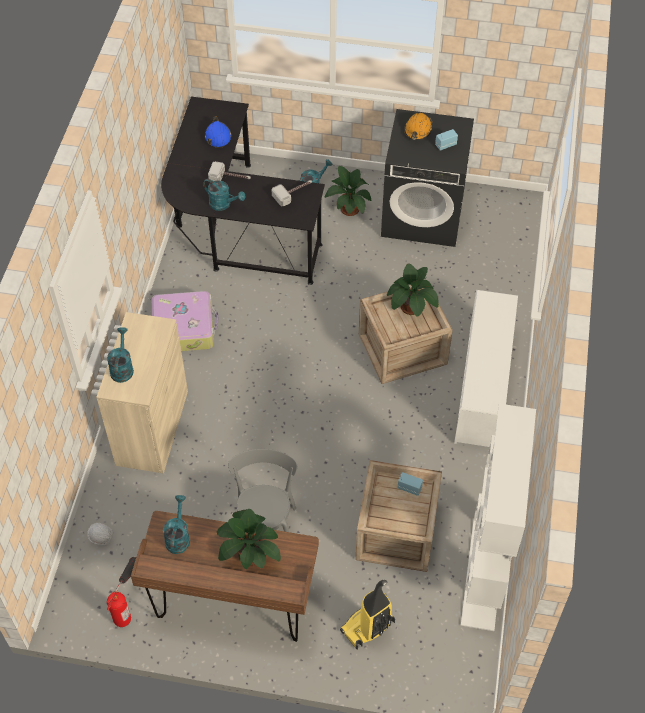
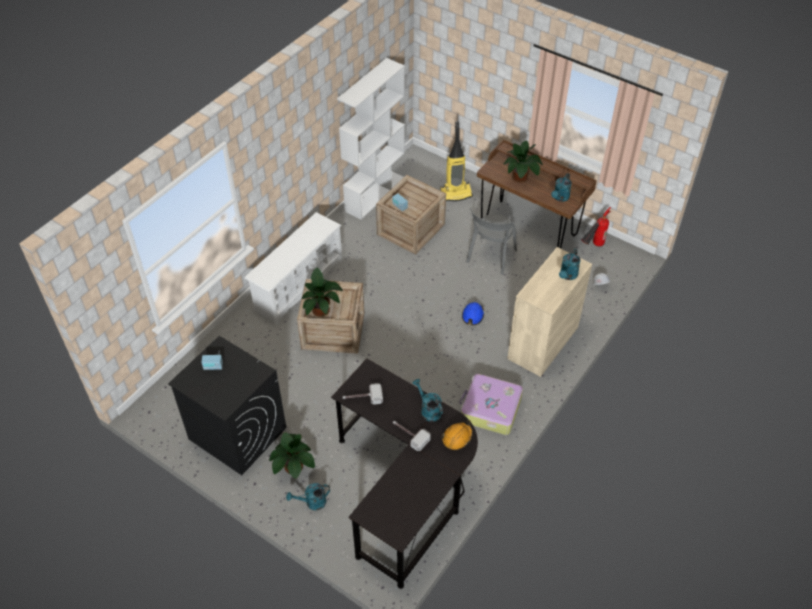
camera: 155 degrees left, 5 degrees down
(218, 136) = (398, 487): blue hard hat -> blue hard hat (472, 316)
(418, 130) = (224, 390): orange hard hat -> orange hard hat (457, 437)

